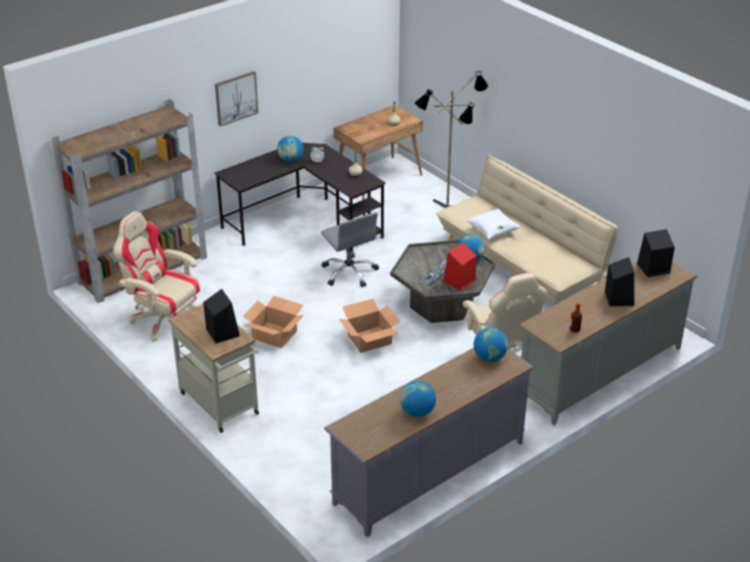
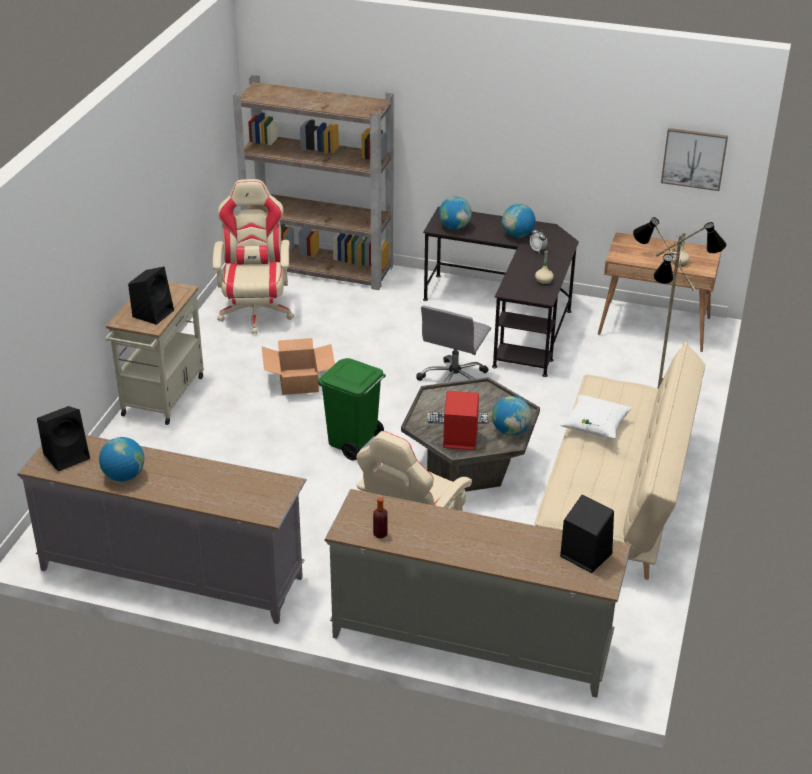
camera: 55 degrees right, 0 degrees up
(236, 98) = (483, 131): picture -> picture (694, 158)
(370, 340) = (353, 443): cardboard box -> green trash can
(489, 357) = (264, 489): globe -> globe (455, 227)
(618, 298) = (485, 547): black speaker -> black speaker (67, 455)

